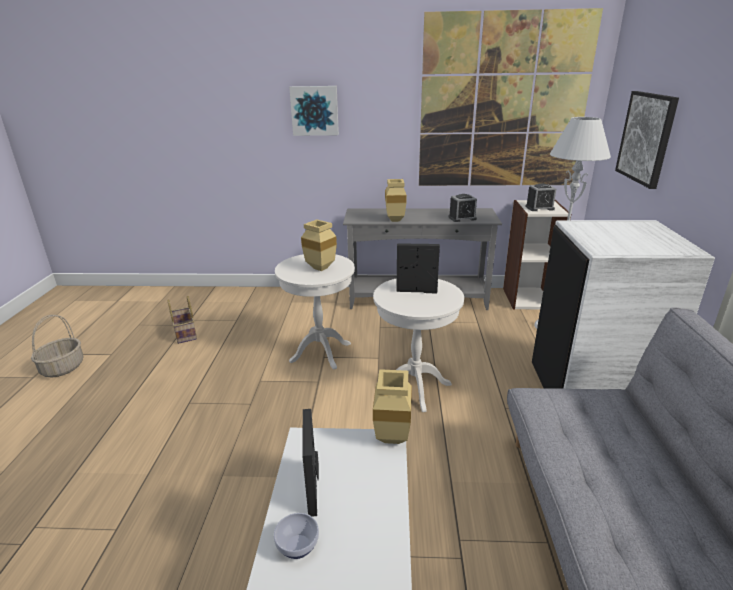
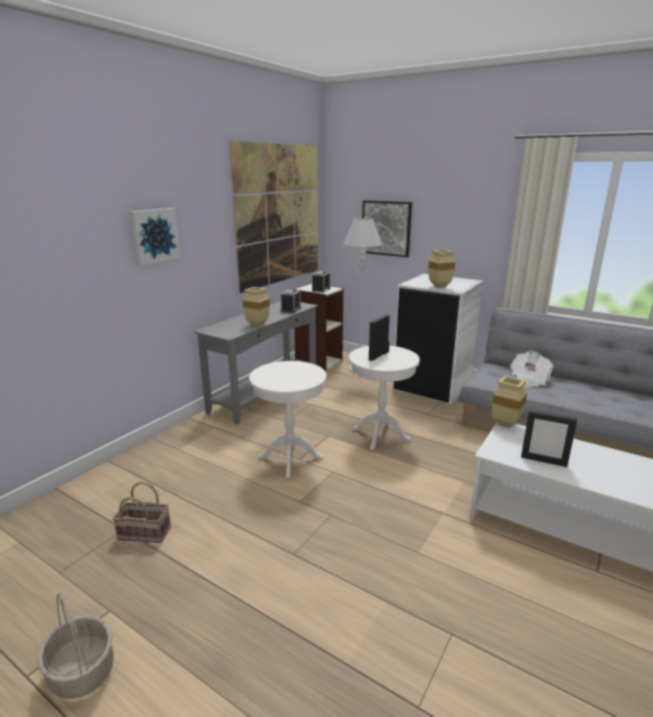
camera: 60 degrees left, 5 degrees down
(296, 547) = (591, 476): bowl -> none
(318, 268) = (293, 373): beige vase -> beige vase (439, 287)
(608, 443) = (528, 379): none -> newspaper

